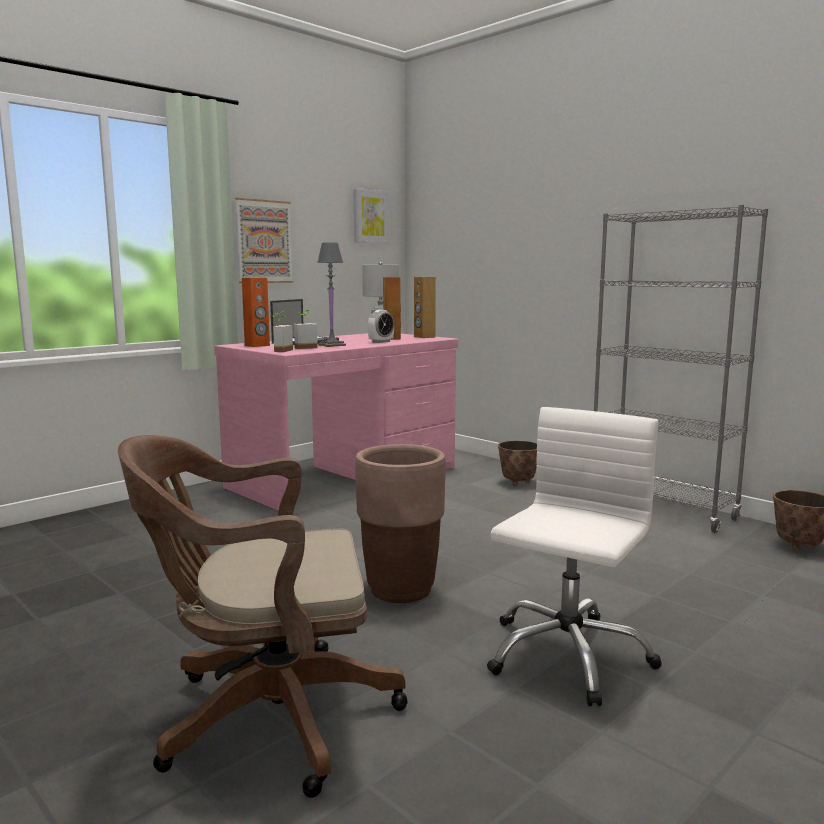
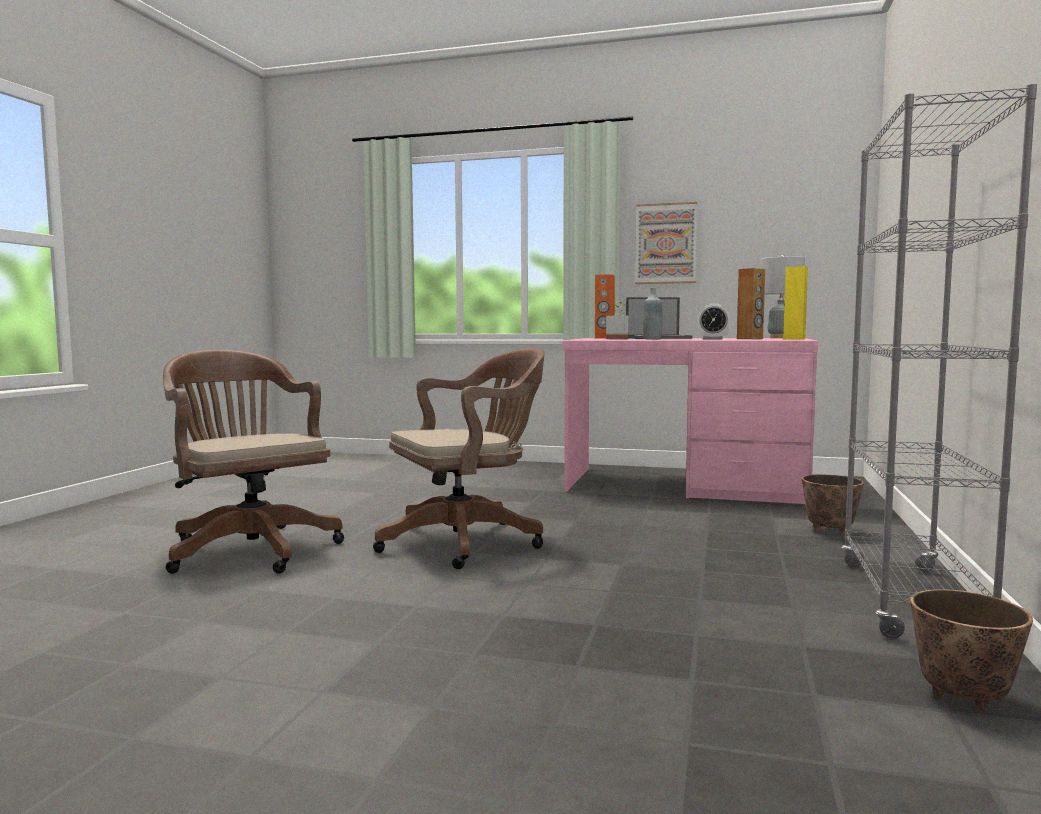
camera: 60 degrees right, 5 degrees down
(279, 350) = (585, 339): potted plant -> none
(332, 345) = (652, 339): grey table lamp -> grey bottle
(371, 216) = (815, 206): picture -> none
(401, 590) = (468, 541): brown planter -> brown office chair
(424, 337) = (793, 339): brown speaker -> yellow speaker
(566, 655) = (409, 605): white office chair -> none

